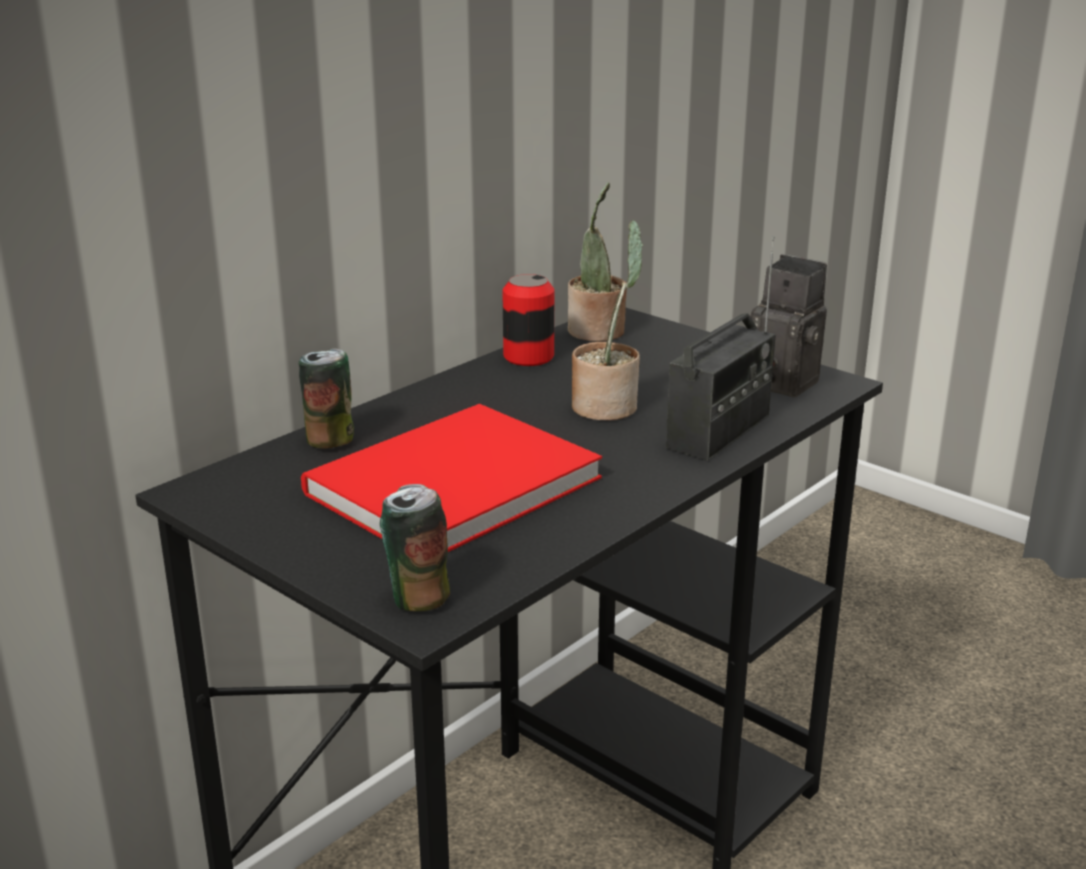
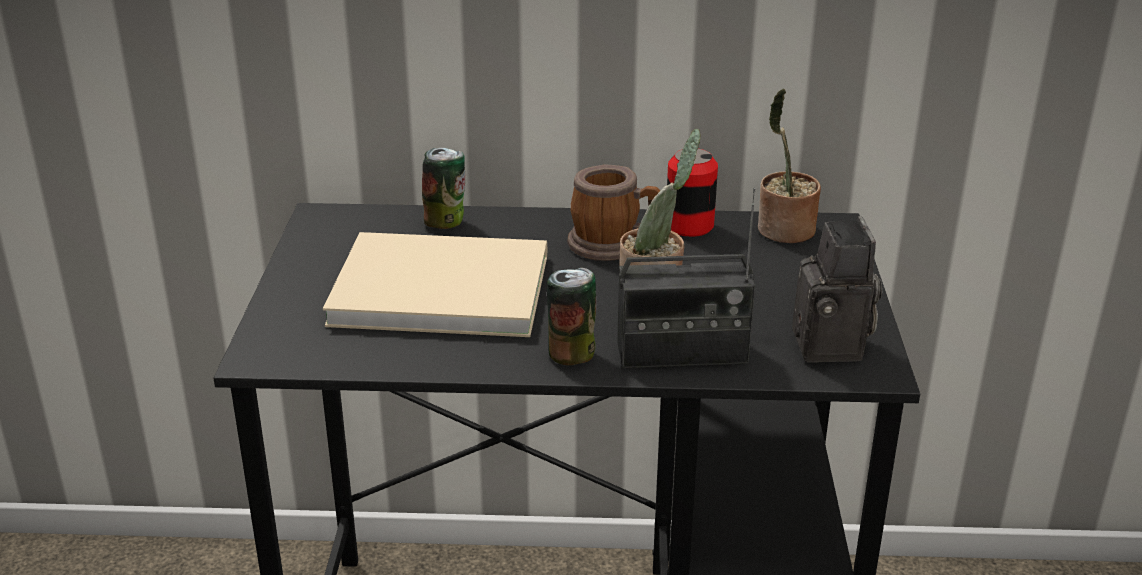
camera: 50 degrees right, 5 degrees up
(418, 597) = (280, 343): can -> can (572, 354)
(443, 486) = (435, 287): red book -> beige book
(506, 392) = (613, 245): none -> mug

